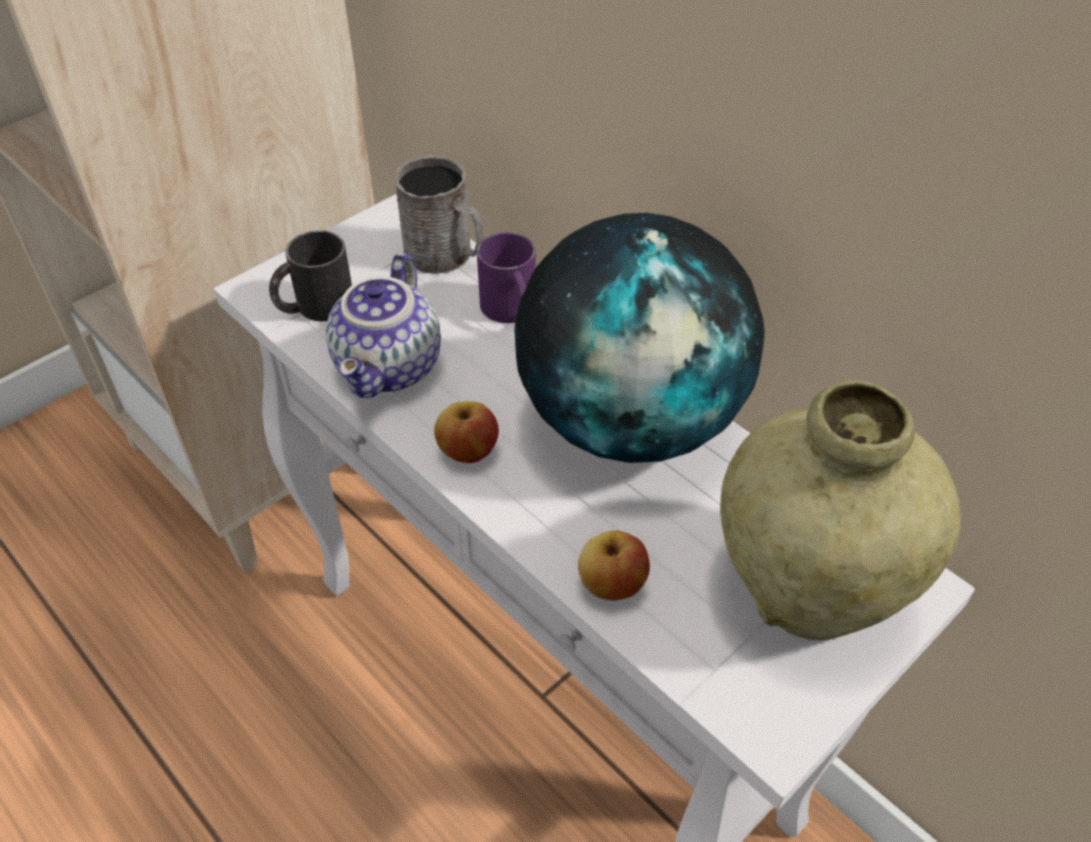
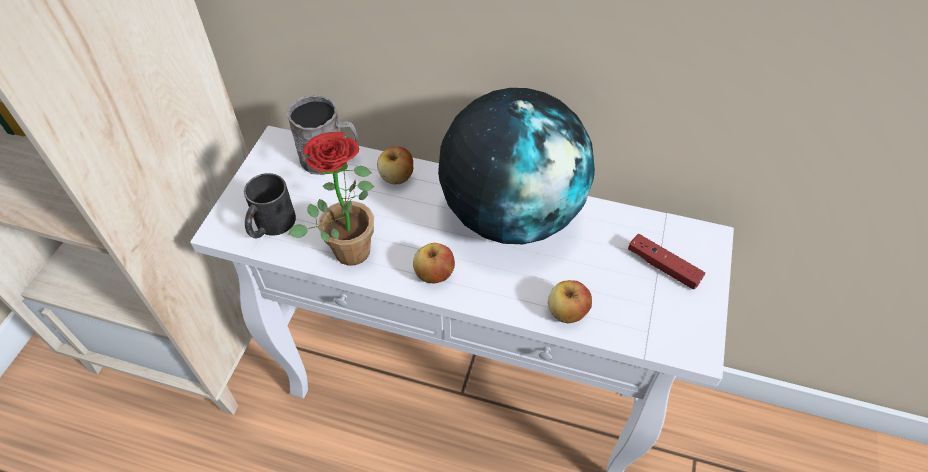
camera: 30 degrees left, 5 degrees up
(391, 368) = (350, 244): teapot -> potted plant
(512, 312) = (397, 177): purple mug -> apple
(809, 591) = (663, 267): beige vase -> red game controller

